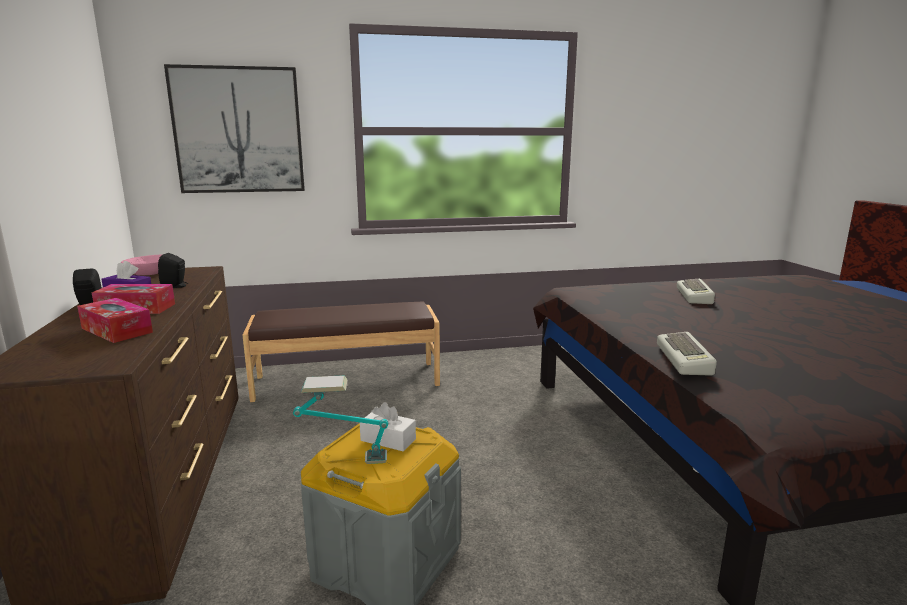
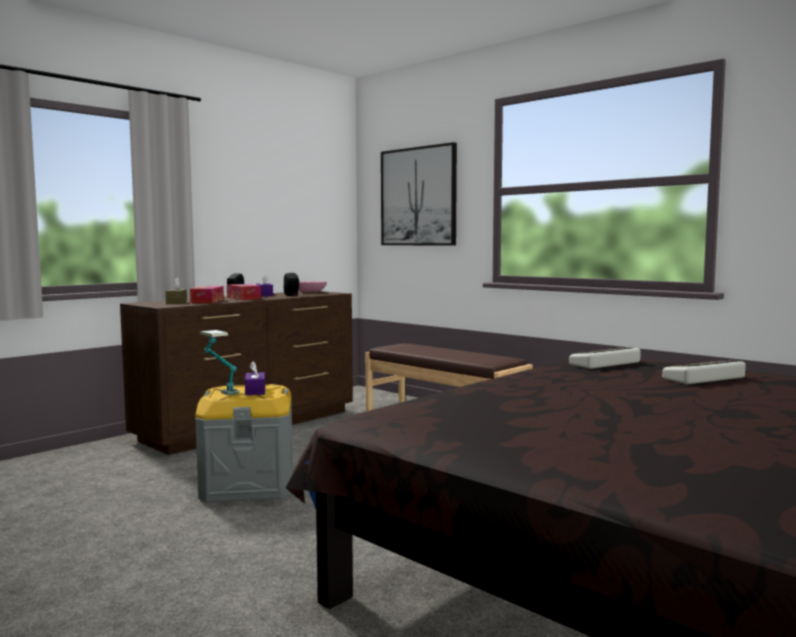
camera: 55 degrees right, 10 degrees down
(79, 349) = (176, 302): none -> brown tissue box
(388, 440) = (255, 391): white tissue box -> purple tissue box
(686, 360) = (460, 390): keyboard -> keyboard (605, 364)

